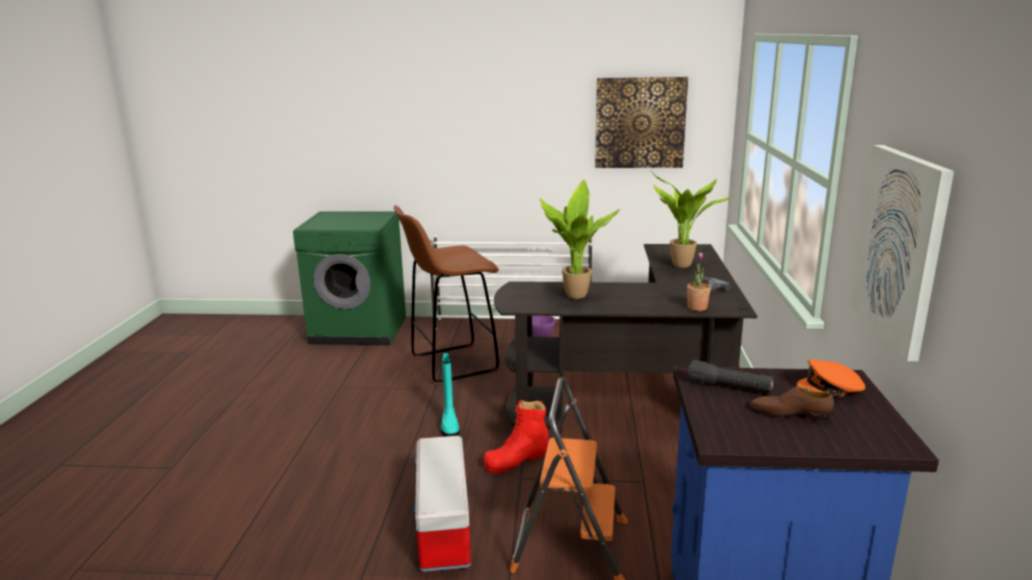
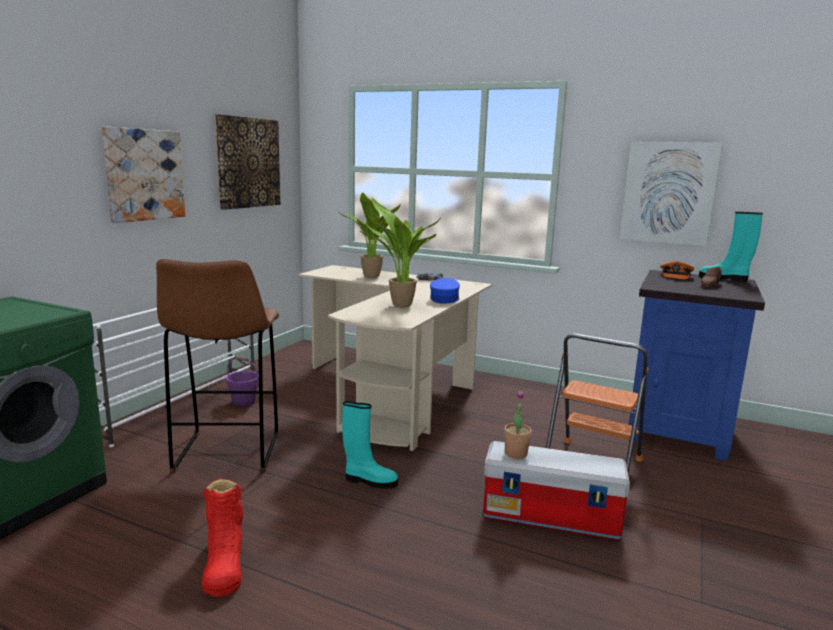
camera: 70 degrees left, 5 degrees down
(511, 134) = (144, 174): none -> picture
(517, 459) = (458, 460): red boot -> red boot (224, 564)
(631, 306) = (444, 299): none -> blue cap
(641, 395) = (395, 391): black desk -> beige desk
(697, 307) = (464, 289): potted plant -> potted plant (516, 453)
(729, 387) = (673, 286): black flashlight -> none
(882, 428) = (724, 279): none -> turquoise boot

